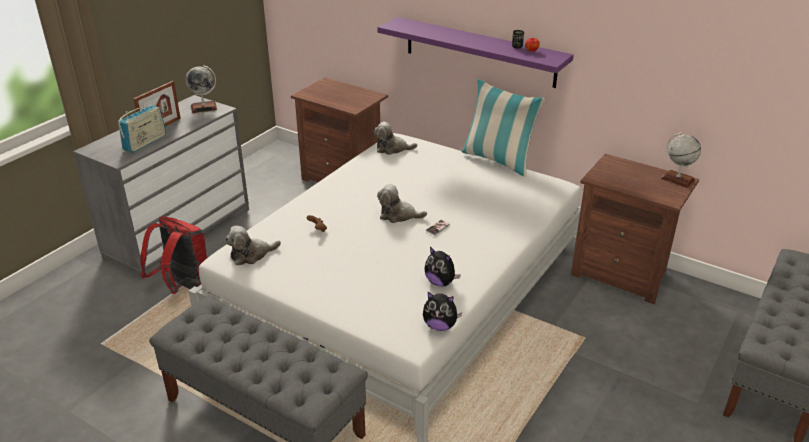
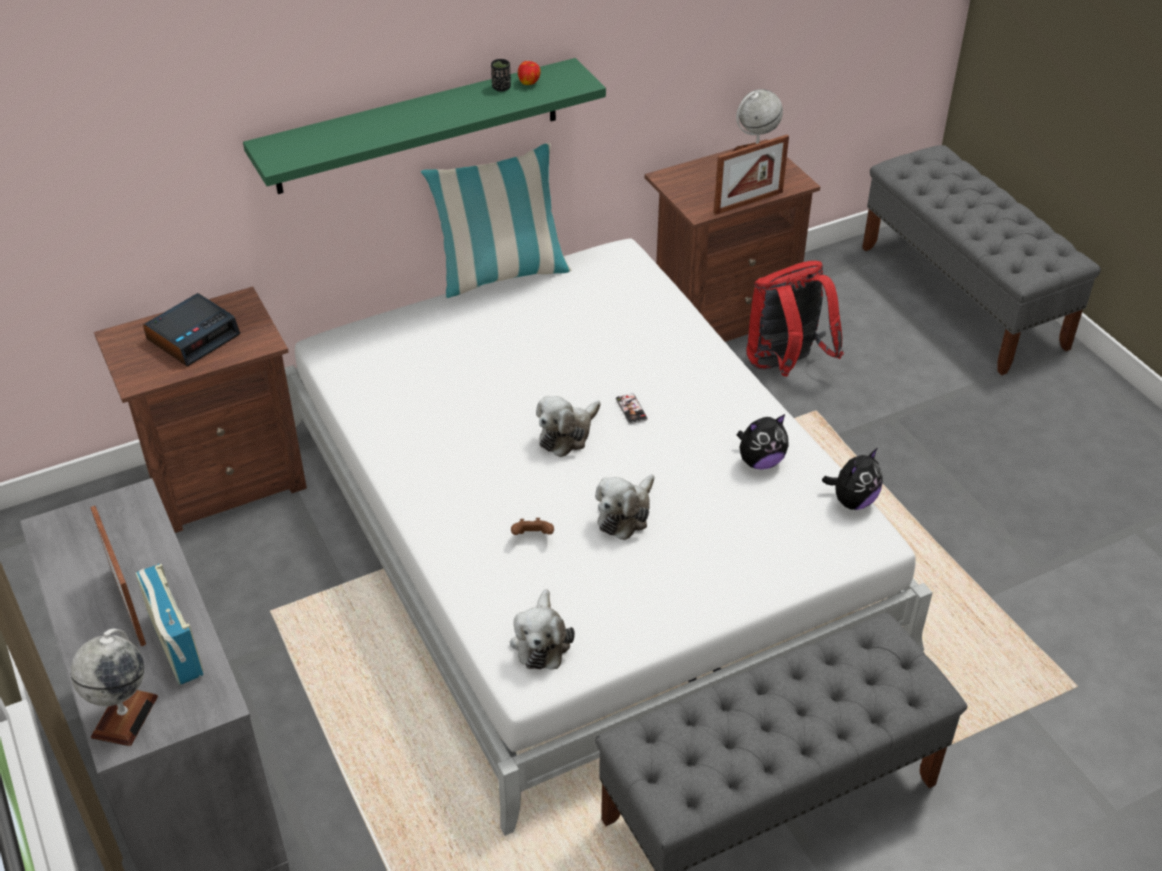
camera: 60 degrees left, 10 degrees up
(183, 287) = (366, 814): red backpack -> red backpack (785, 365)
(204, 108) = (103, 521): globe -> globe (124, 716)
(342, 95) = (194, 337): none -> alarm clock
(392, 149) = (357, 363): plush toy -> plush toy (625, 514)
(479, 52) = (418, 126): purple shelf -> green shelf
(625, 190) = (748, 202): none -> picture frame

